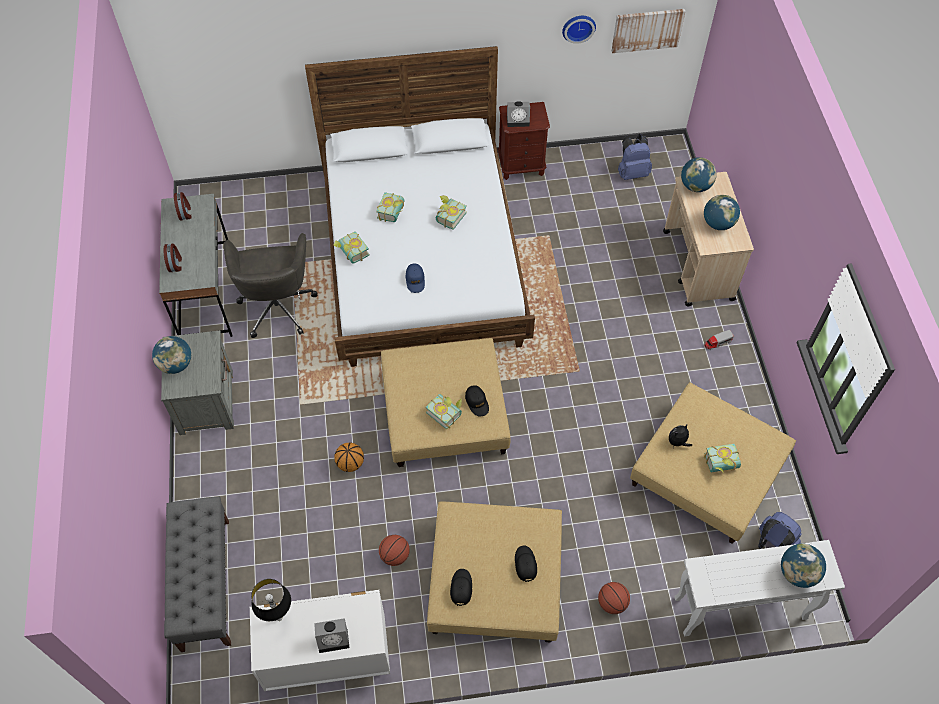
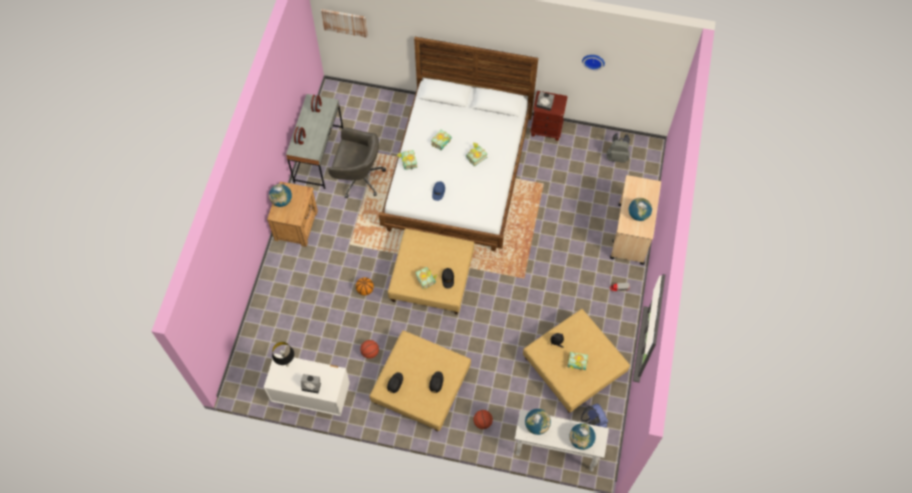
camera: 20 degrees right, 5 degrees up
(205, 583) = (260, 332): grey bench -> none
(207, 401) = (297, 225): grey nightstand -> brown nightstand
(277, 305) = (358, 177): grey office chair -> grey office chair turned 90 degrees counterclockwise
(632, 172) = (617, 156): blue backpack -> grey backpack
(647, 30) = (640, 73): picture -> picture (344, 22)
(695, 186) = (636, 185): globe -> globe (536, 425)

